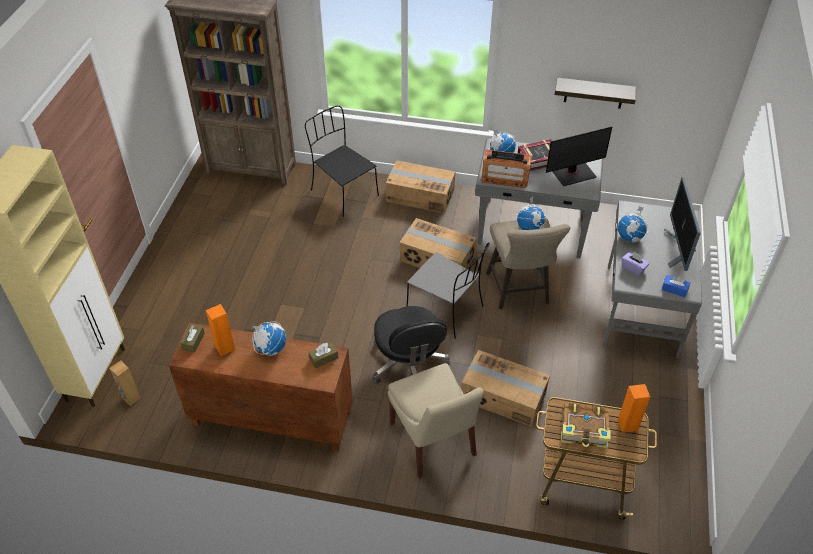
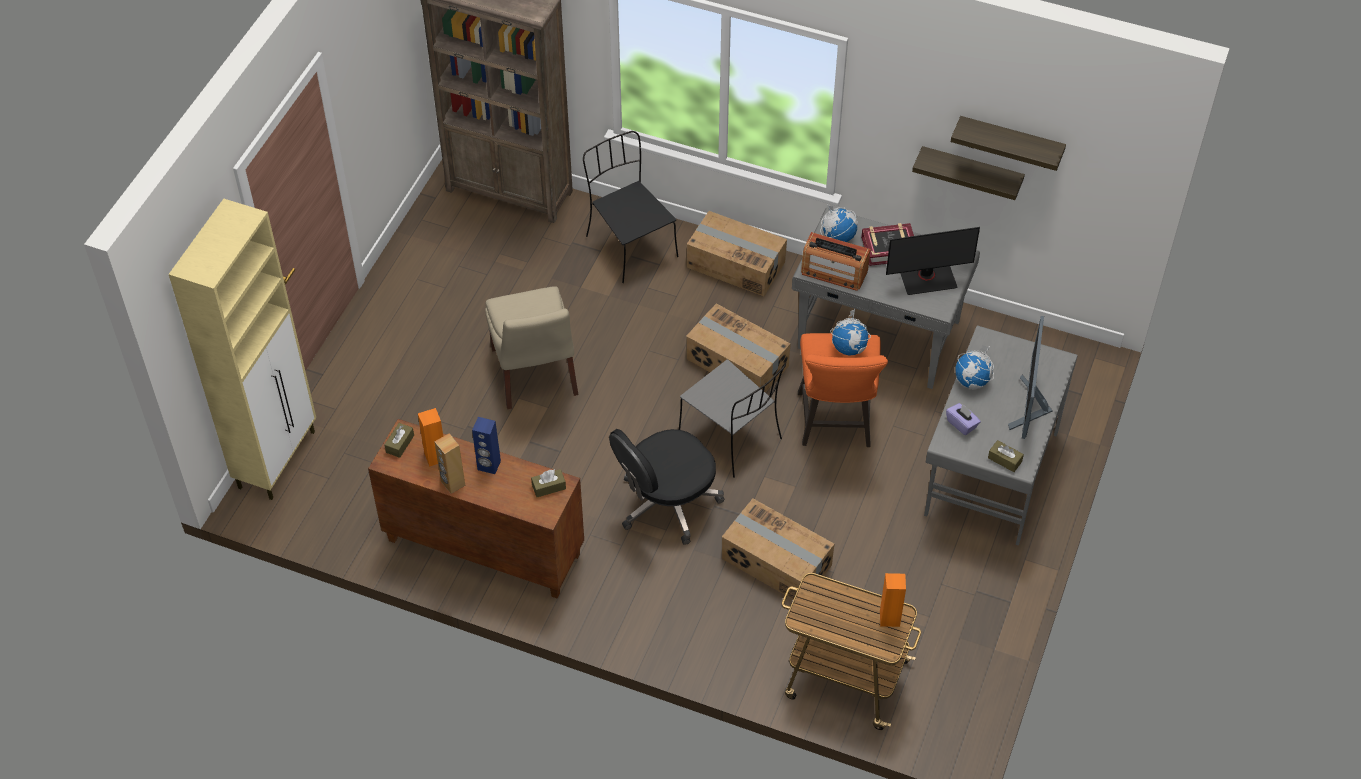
camera: 10 degrees right, 5 degrees up
(131, 398) = (317, 496): brown speaker -> brown speaker (452, 483)
(271, 348) = (489, 465): globe -> blue speaker
(408, 365) = (666, 503): black office chair -> black office chair turned 60 degrees clockwise
(434, 441) = (676, 604): beige chair -> beige chair (535, 375)
(519, 291) = (835, 425): beige stool -> orange stool
(584, 430) = (837, 617): book -> none
(626, 62) = (1010, 143): none -> shelf
(674, 289) = (1004, 460): blue tissue box -> brown tissue box

